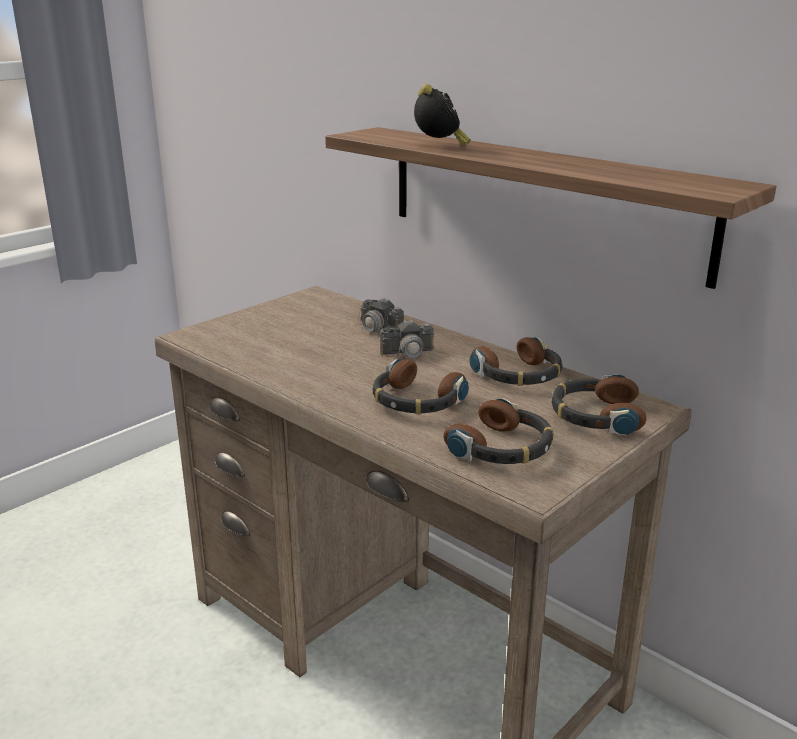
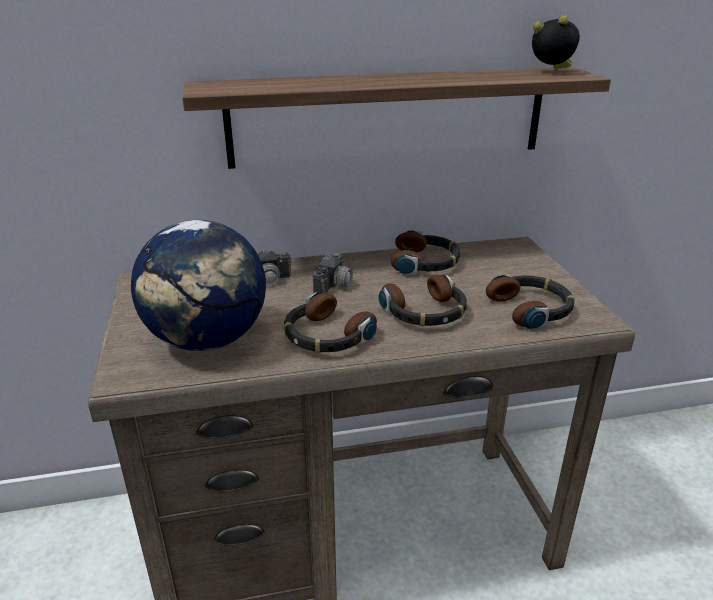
camera: 55 degrees left, 5 degrees up
(261, 341) = (208, 340): none -> globe
(439, 146) = (320, 84): alarm clock -> alarm clock (552, 72)
(595, 415) = (512, 263): headphones -> headphones (326, 336)

